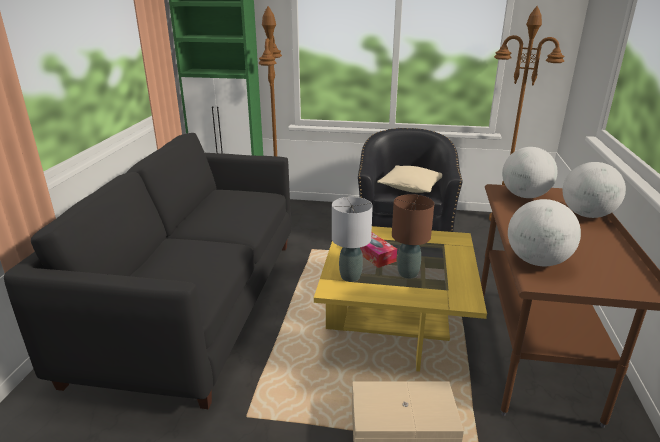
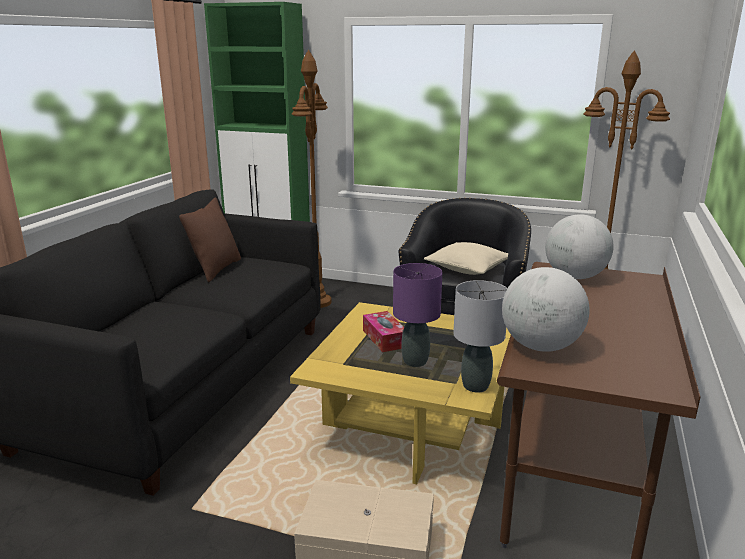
camera: 10 degrees right, 5 degrees down
(208, 203) = (216, 269): none -> brown pillow
(350, 277) = (343, 359): grey table lamp -> grey table lamp (475, 386)
(407, 273) = (415, 361): brown table lamp -> purple table lamp
(586, 215) = (643, 302): globe -> none

